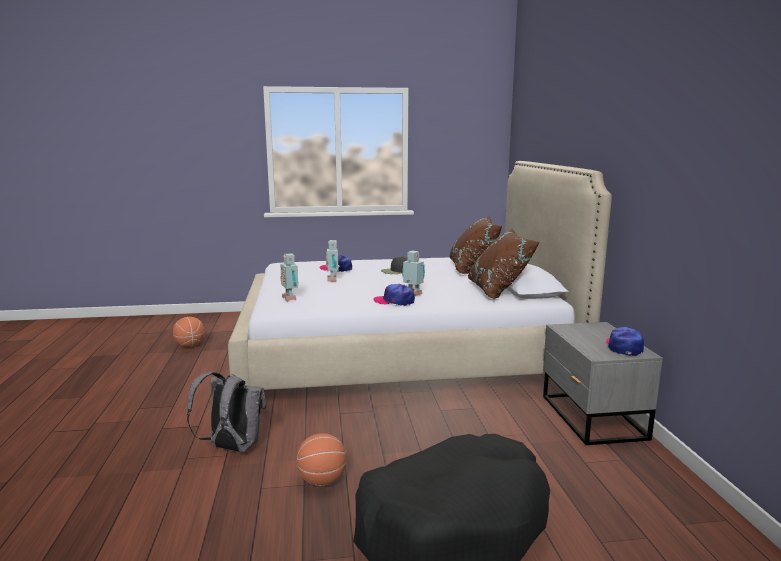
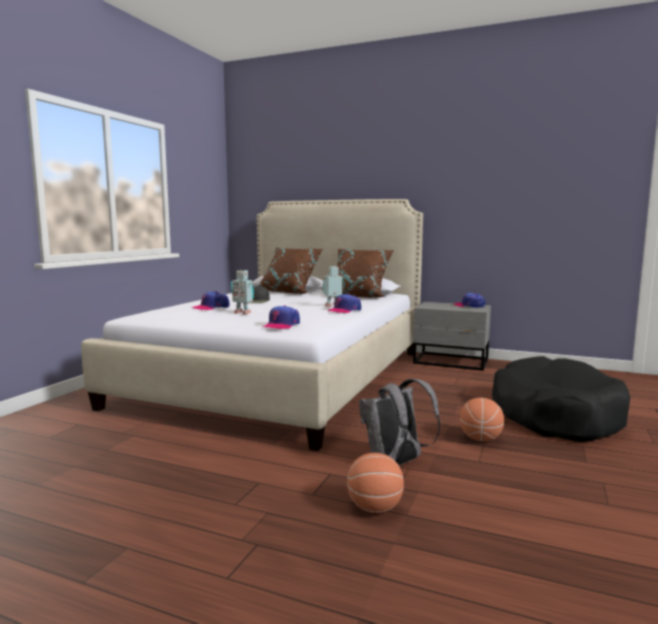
camera: 60 degrees left, 5 degrees down
(190, 345) = (72, 454): basketball -> basketball (374, 508)
(290, 298) = (281, 325): toy robot -> cap

